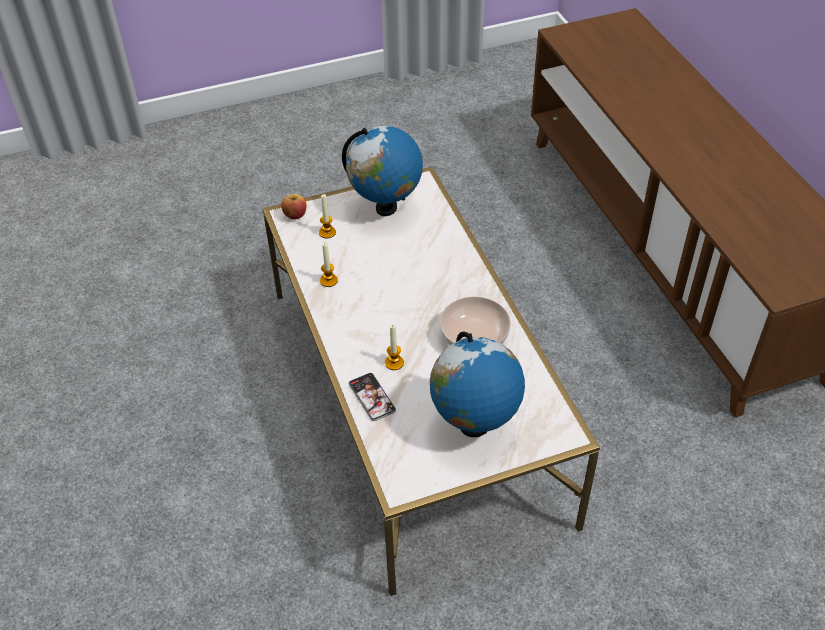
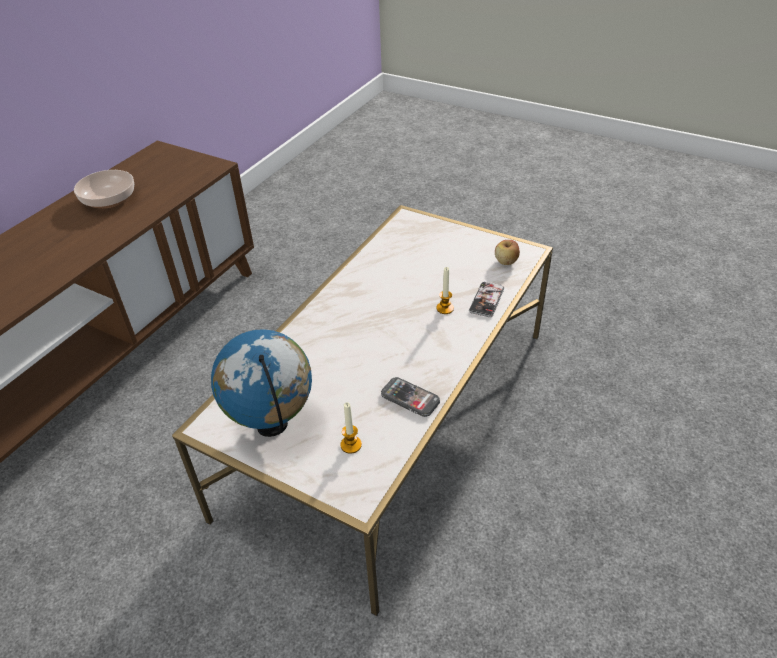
camera: 130 degrees left, 5 degrees down
(295, 215) = (352, 491): apple -> apple (506, 261)
(328, 280) = (410, 398): candle -> phone
(474, 426) = (448, 249): globe -> none
(475, 336) = (373, 286): bowl -> bowl (108, 199)

